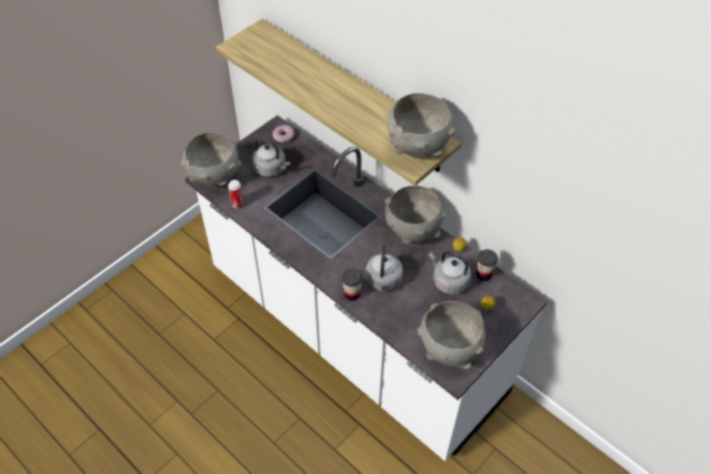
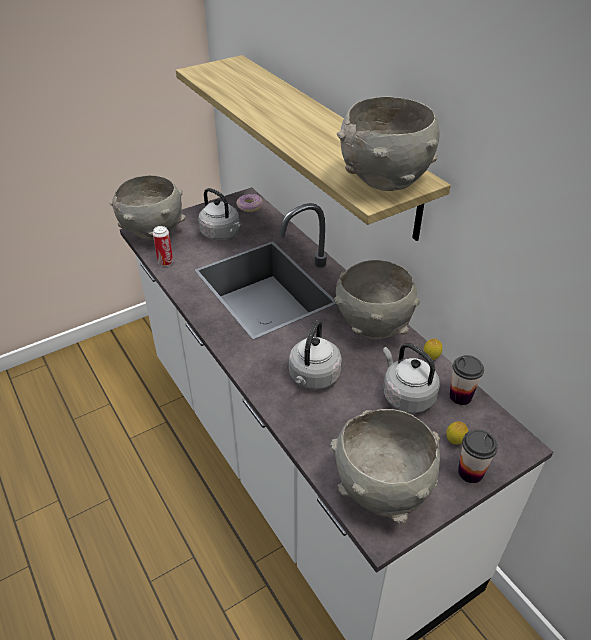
camera: 15 degrees right, 10 degrees down
(352, 294) = (264, 386): cup -> cup (470, 472)

